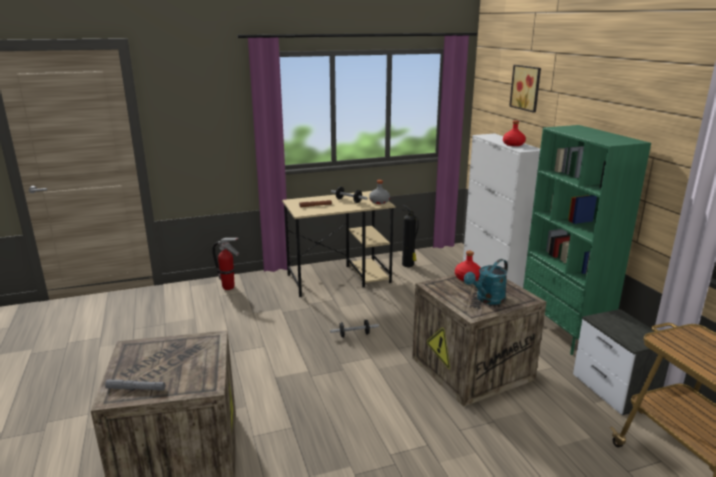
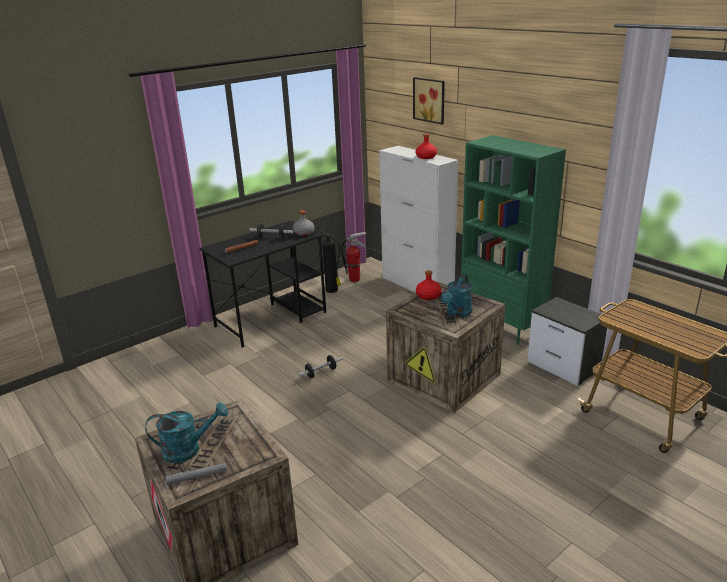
camera: 20 degrees left, 5 degrees up
(149, 362) = (188, 449): none -> turquoise watering can
(229, 287) = (158, 354): fire extinguisher -> fire extinguisher (355, 279)
(339, 278) = (272, 319): beige desk -> black desk

